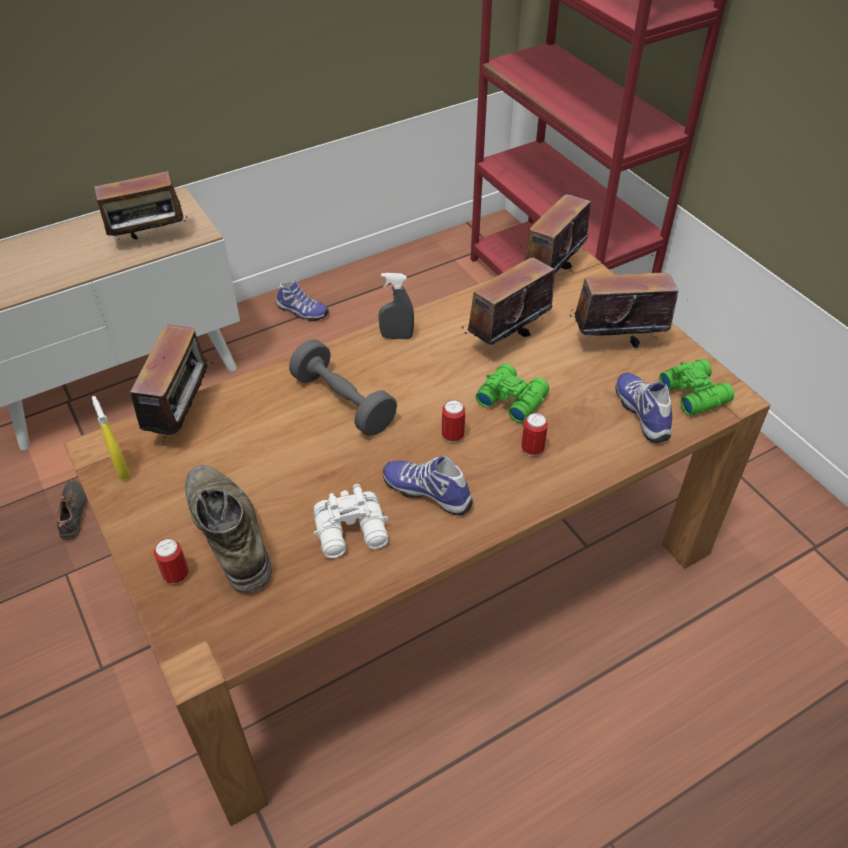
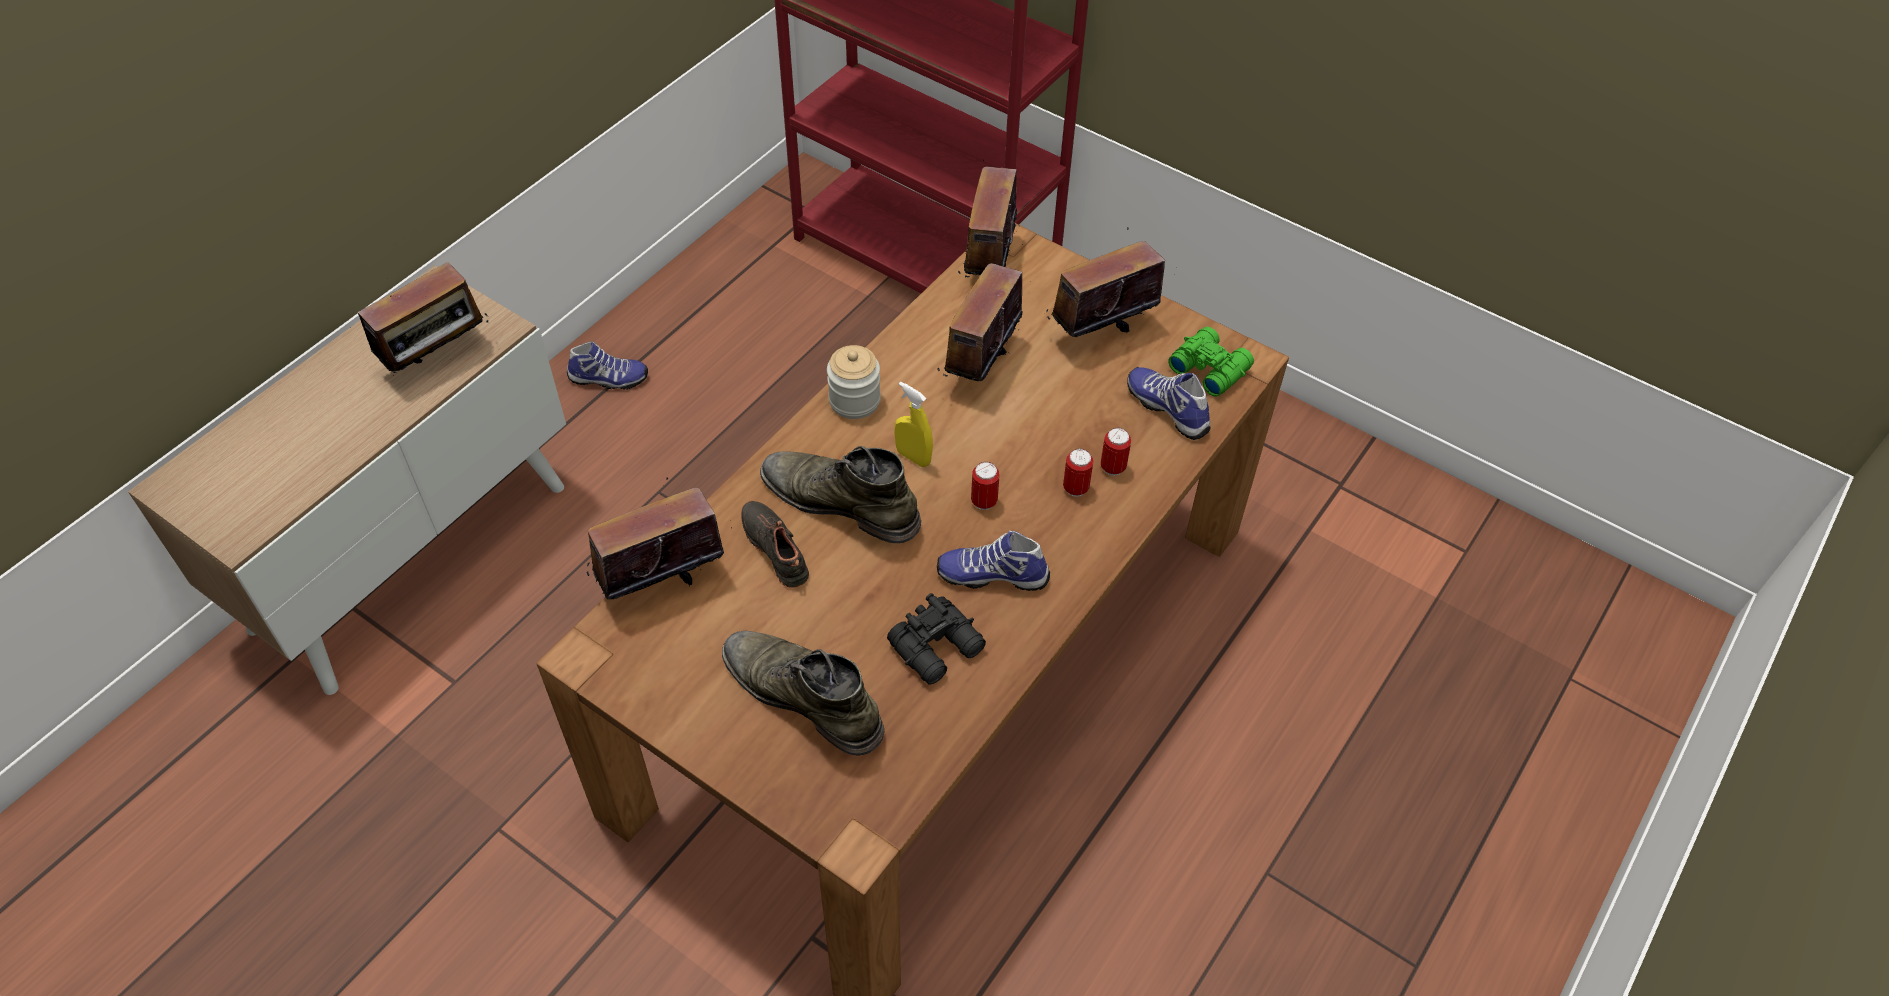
camera: 25 degrees left, 5 degrees up
(74, 513) = (461, 751): black shoe -> black shoe (777, 548)
(121, 468) = (630, 669): yellow spray bottle -> yellow spray bottle (913, 457)
(176, 575) = (776, 764): can -> can (1113, 467)
(182, 416) = (661, 582): radio -> radio turned 105 degrees counterclockwise
(343, 402) = (840, 502): grey dumbbell -> green boot
(353, 532) = (939, 648): white binoculars -> black binoculars
(396, 336) = (854, 400): grey spray bottle -> jar
(511, 398) = (1023, 436): green binoculars -> none

